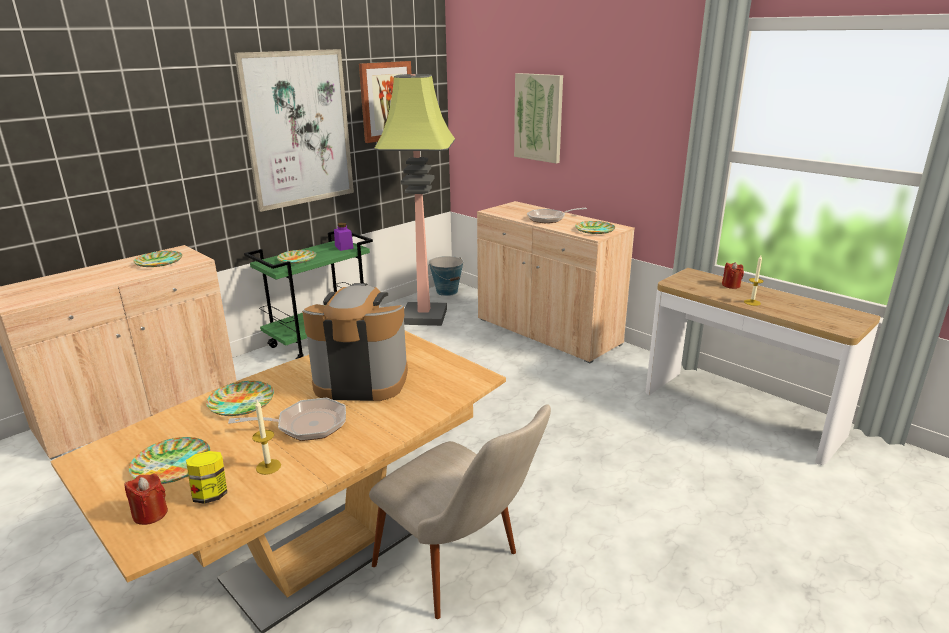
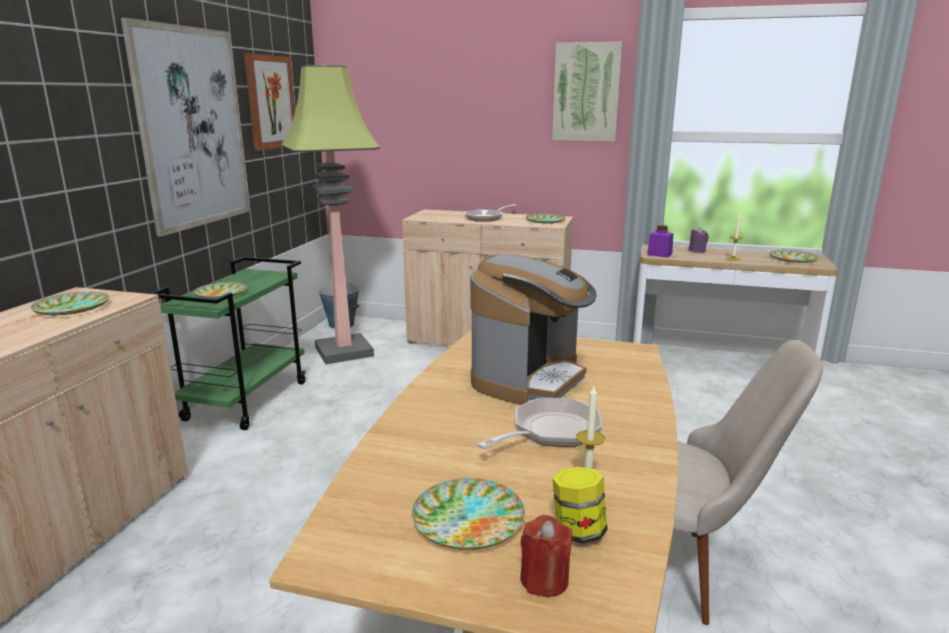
camera: 30 degrees left, 5 degrees down
(241, 403) = (432, 433): plate -> plate (793, 259)
(344, 247) = (263, 275): purple jar -> purple jar (659, 254)
(360, 381) = (529, 379): coffee machine -> coffee machine turned 150 degrees clockwise
(539, 117) = (448, 117): picture -> picture (586, 92)
(731, 285) = (697, 251): red candle -> purple candle

